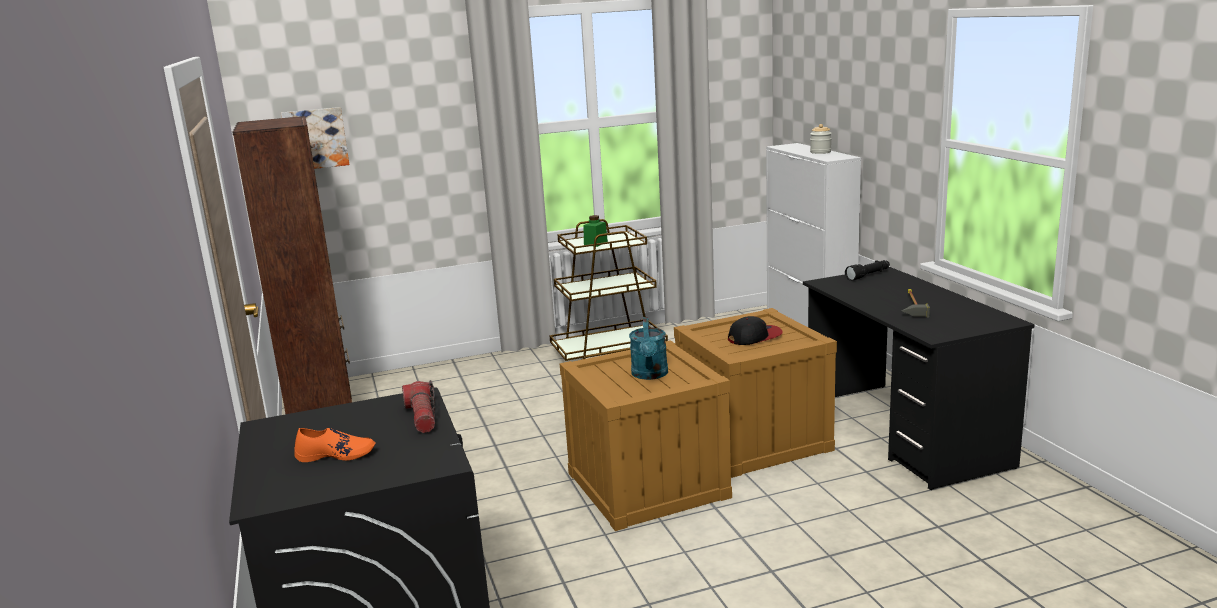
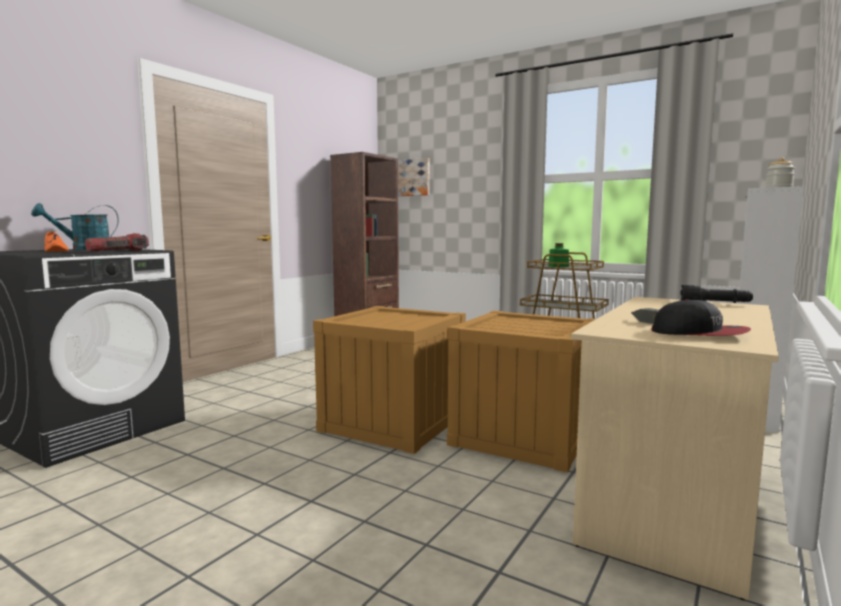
camera: 50 degrees right, 10 degrees down
(650, 375) = (394, 320): turquoise watering can -> turquoise watering can (84, 249)
(754, 337) = (527, 326): cap -> cap (699, 334)
(903, 432) = (674, 497): black desk -> beige desk

